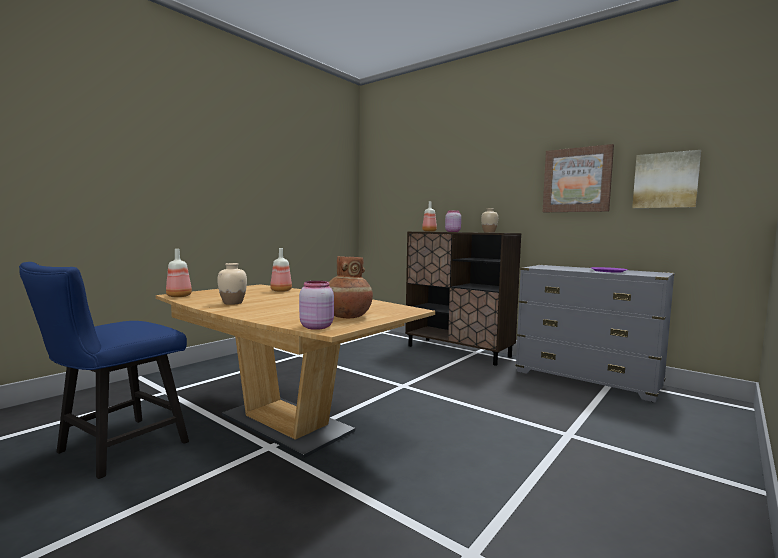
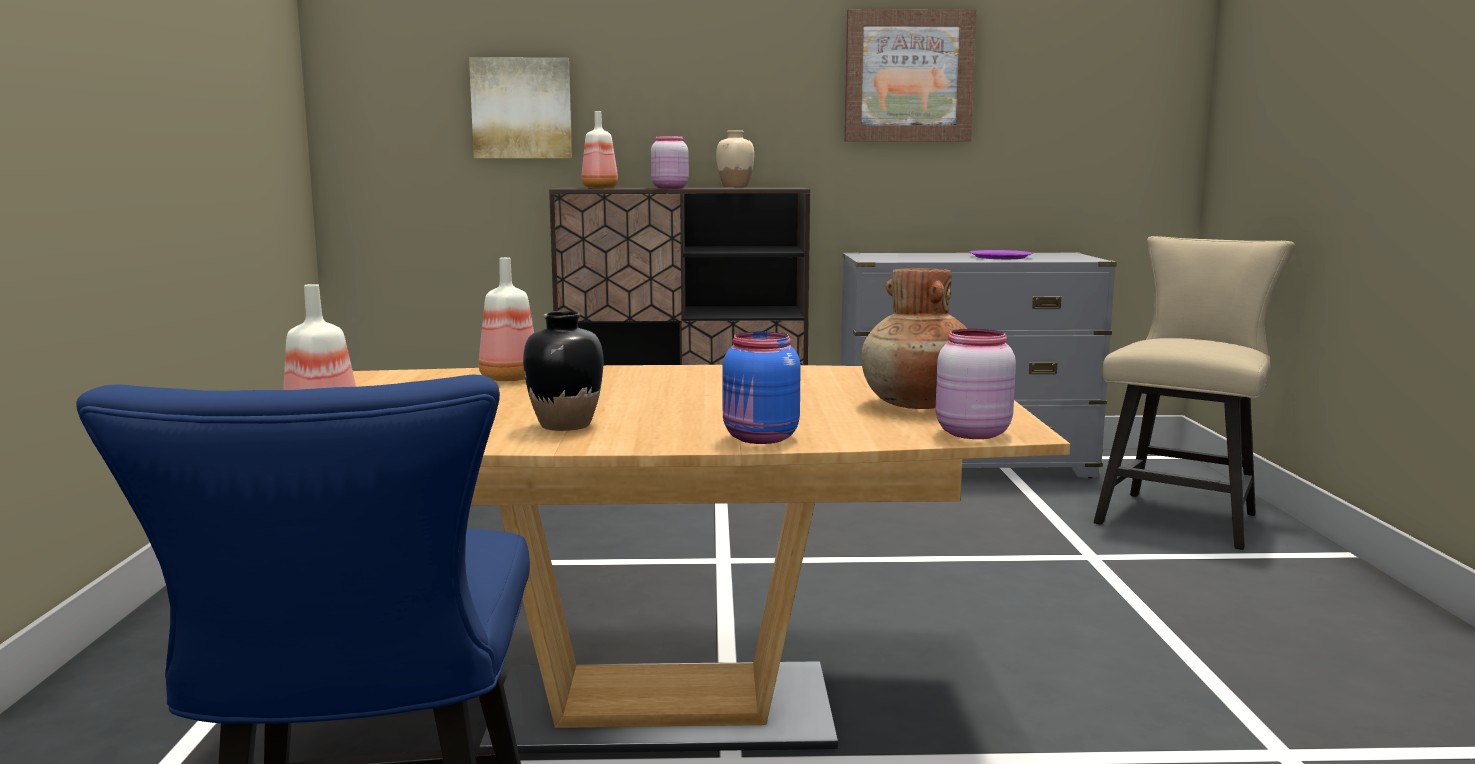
camera: 40 degrees left, 5 degrees up
(233, 303) = (566, 425): beige vase -> black vase
(255, 315) = (760, 438): none -> blue jar
(665, 180) = (1059, 87): picture -> picture (522, 108)
(672, 434) = (1182, 516): none -> beige chair

